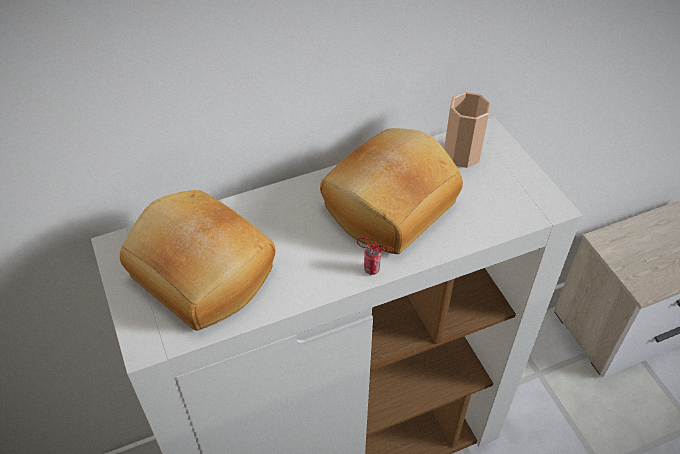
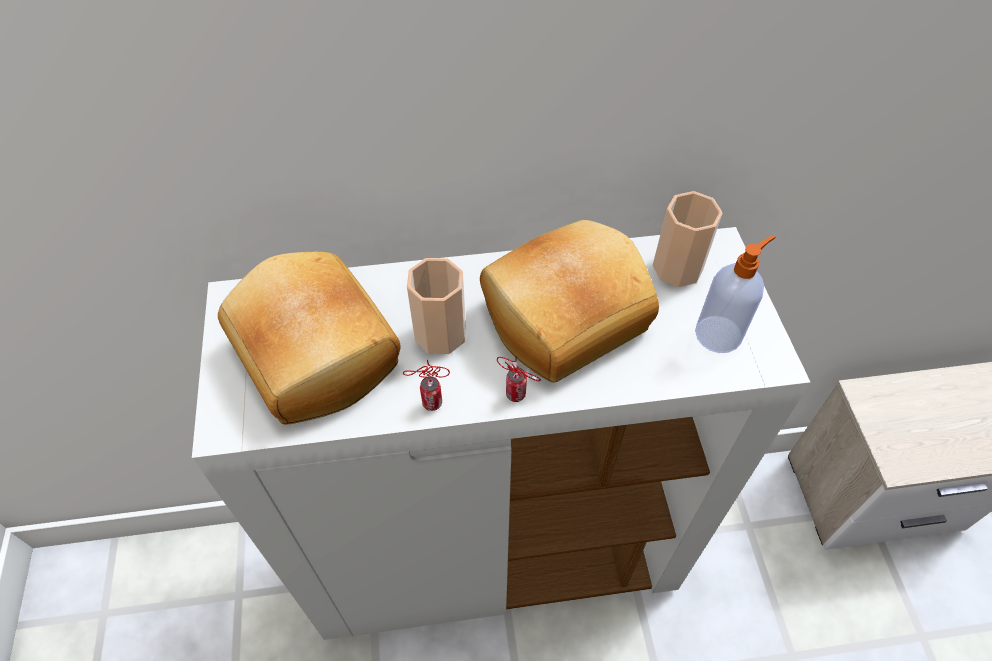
camera: 15 degrees right, 5 degrees up
(297, 238) = (440, 333): none -> cup
(307, 290) = (429, 403): none -> can
(507, 194) = (719, 333): none -> soap dispenser

